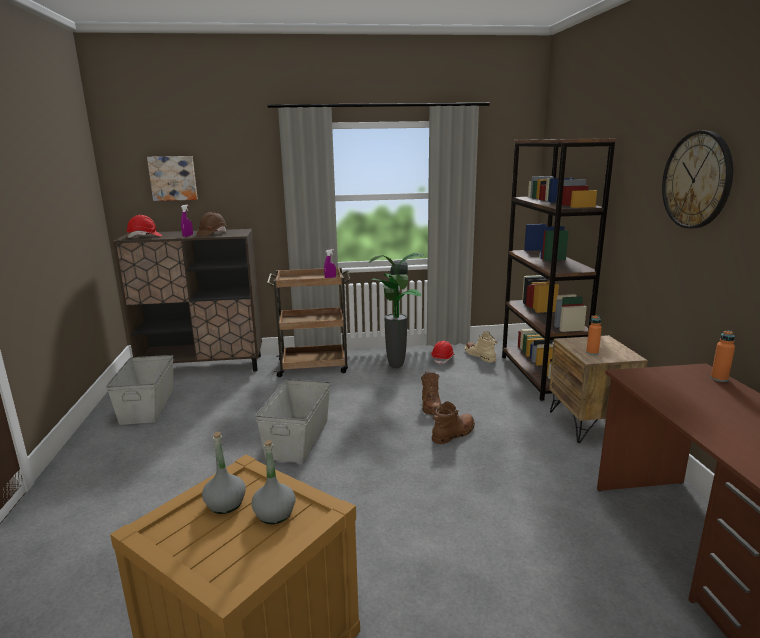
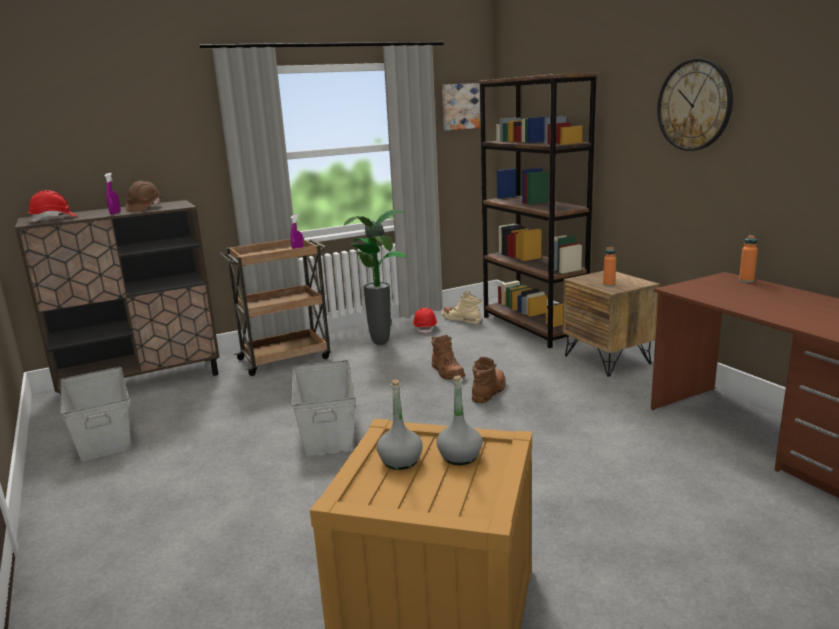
camera: 20 degrees left, 0 degrees up
(173, 178) = (76, 141): picture -> picture (461, 106)

